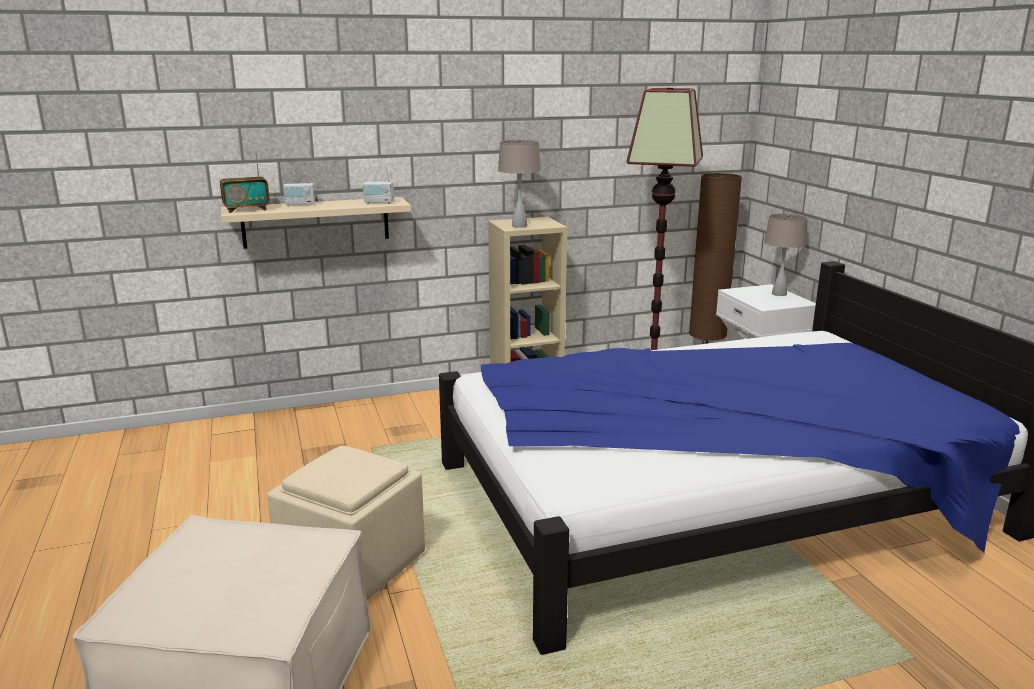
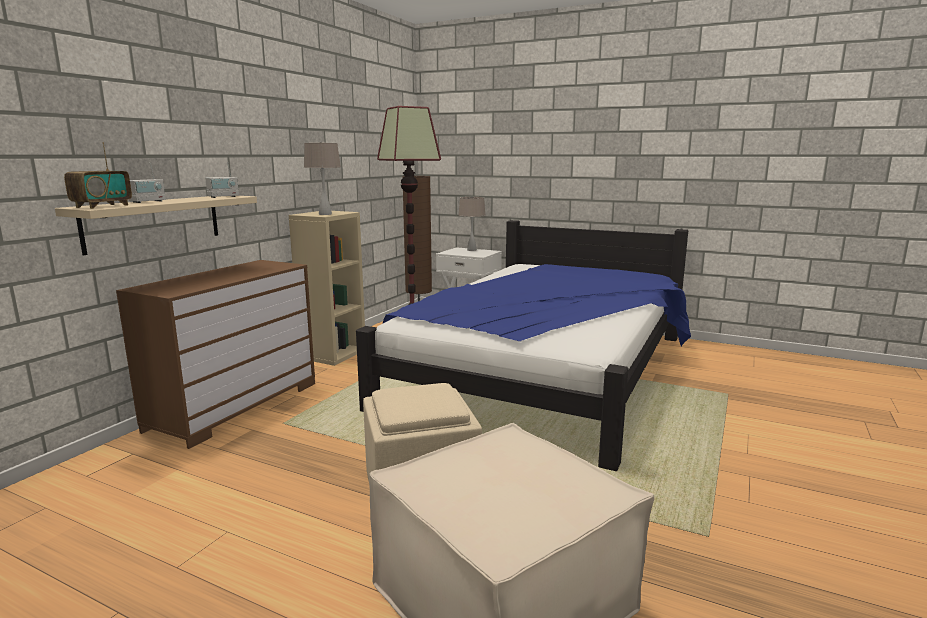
camera: 45 degrees left, 5 degrees down
(369, 414) = (235, 405): none -> brown dresser

